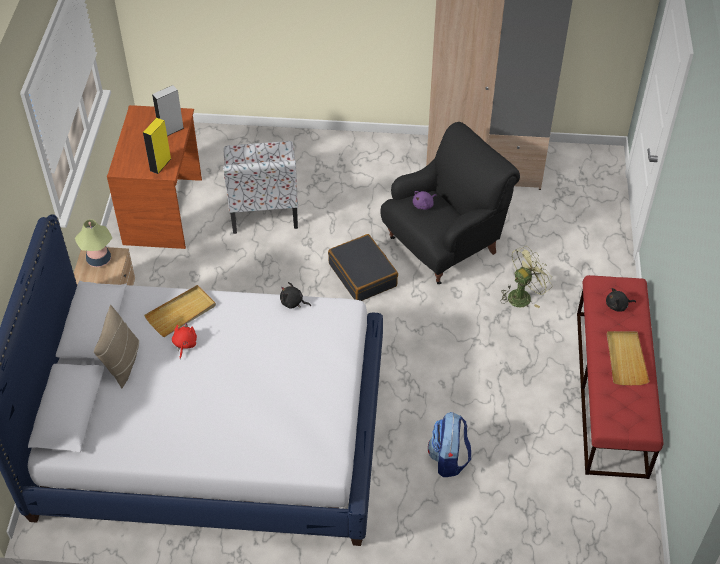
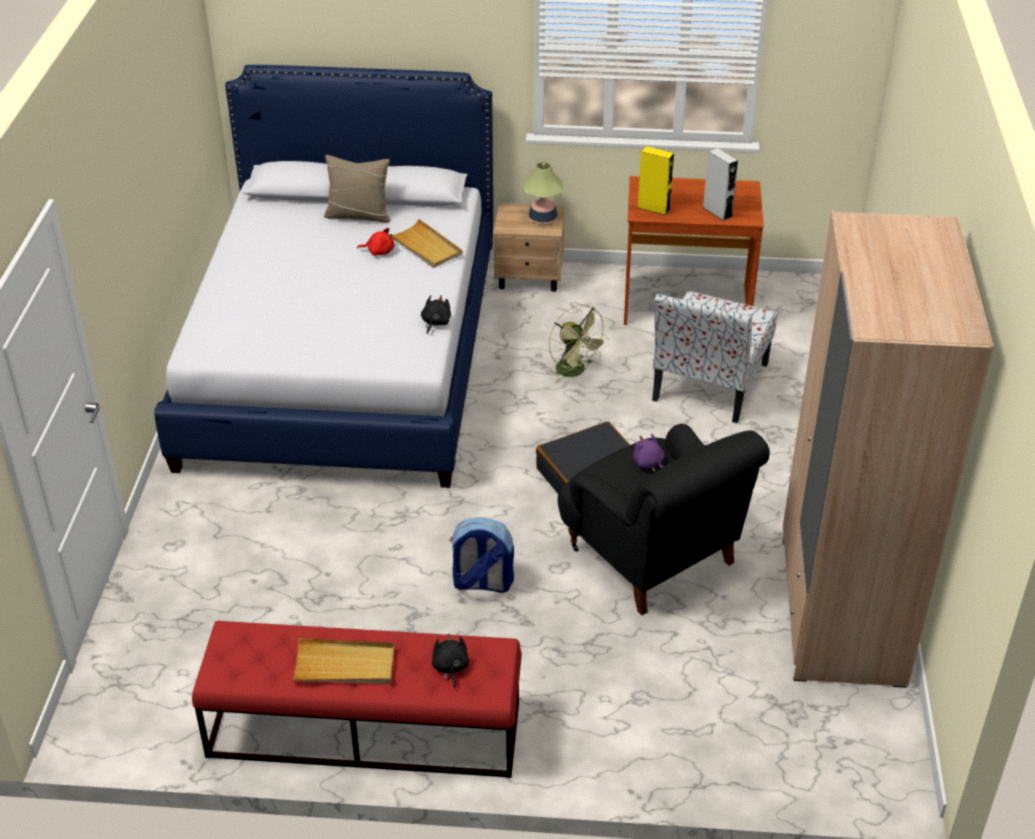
camera: 90 degrees right, 10 degrees down
(263, 205) = (709, 384): chair -> chair turned 60 degrees counterclockwise
(448, 459) = (275, 549): backpack -> backpack (481, 583)
(523, 295) = (555, 641): green fan -> green fan (575, 371)

